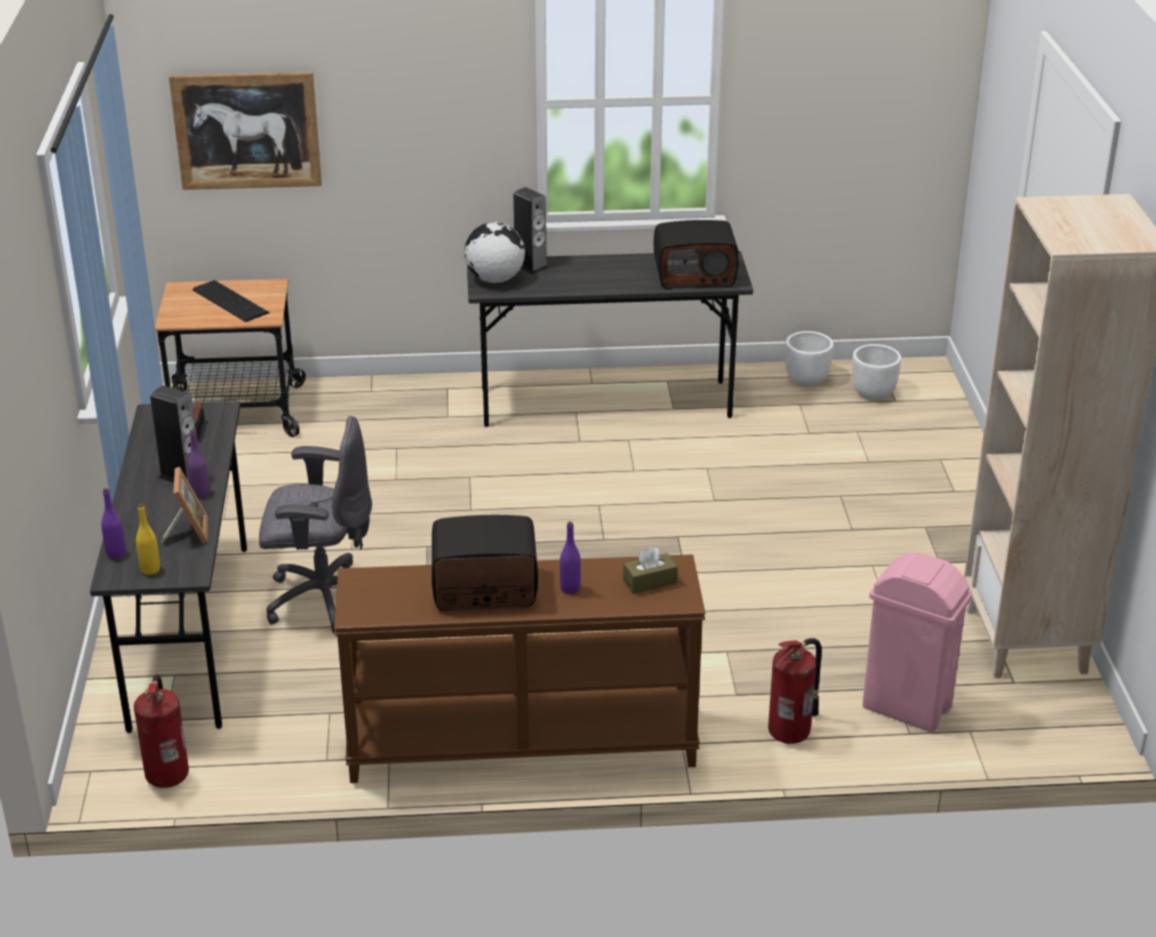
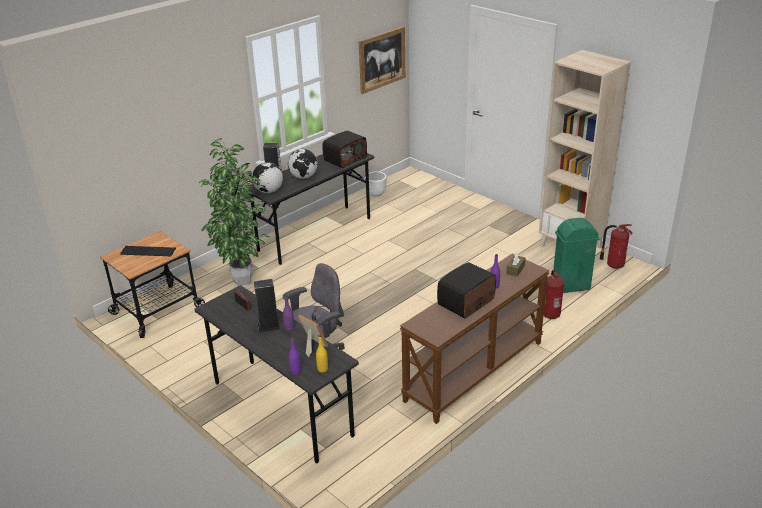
camera: 40 degrees left, 0 degrees up
(168, 774) = (361, 467): fire extinguisher -> fire extinguisher (614, 264)
(247, 130) = (125, 158): picture -> picture (382, 59)
(403, 423) = (243, 279): none -> potted plant
(582, 279) = (304, 177): none -> globe
(873, 393) = (405, 188): white planter -> none
(906, 707) = (570, 286): pink trash can -> green trash can

